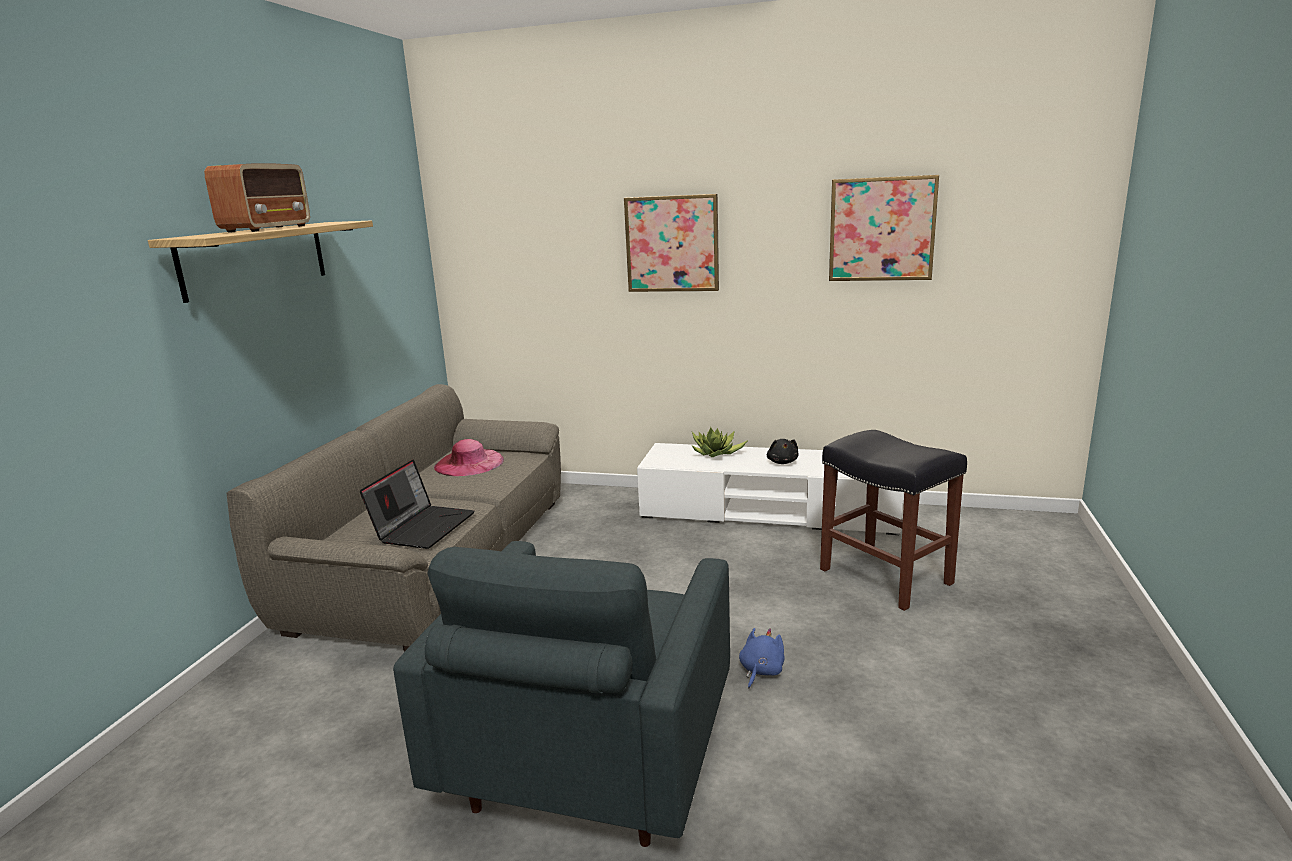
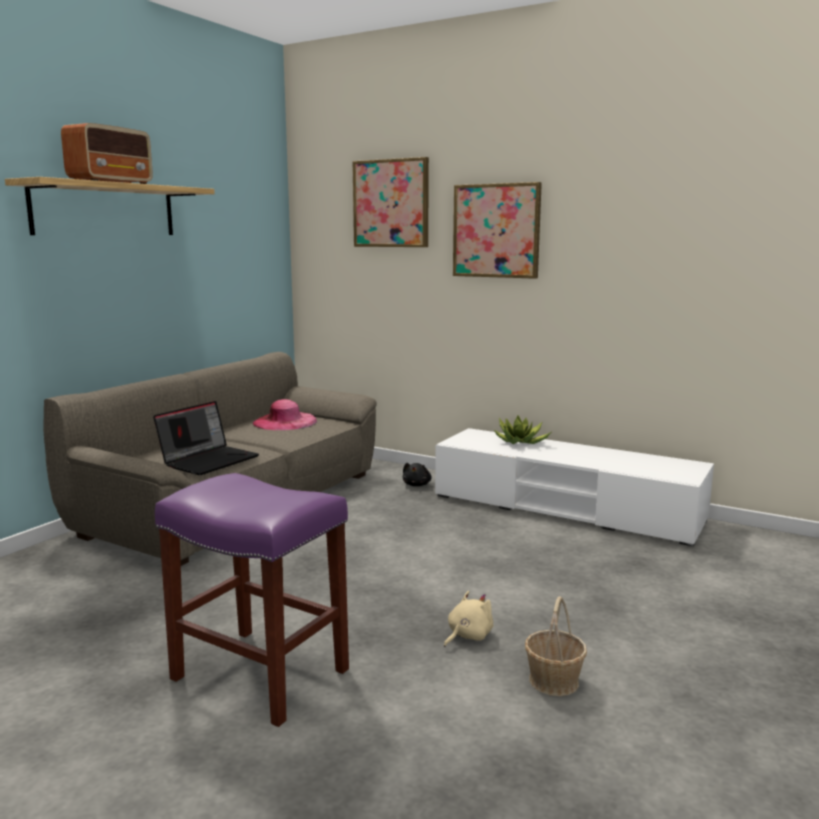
camera: 15 degrees right, 5 degrees down
(587, 760) = (258, 674): grey armchair -> purple stool
(760, 671) = (467, 636): blue plush toy -> beige plush toy
(782, 462) = (581, 456): black plush toy -> black plush toy (417, 485)
(861, 703) = (553, 681): none -> basket
(881, 229) = (704, 220): picture -> picture (391, 203)
(887, 577) = (655, 580): black stool -> none

